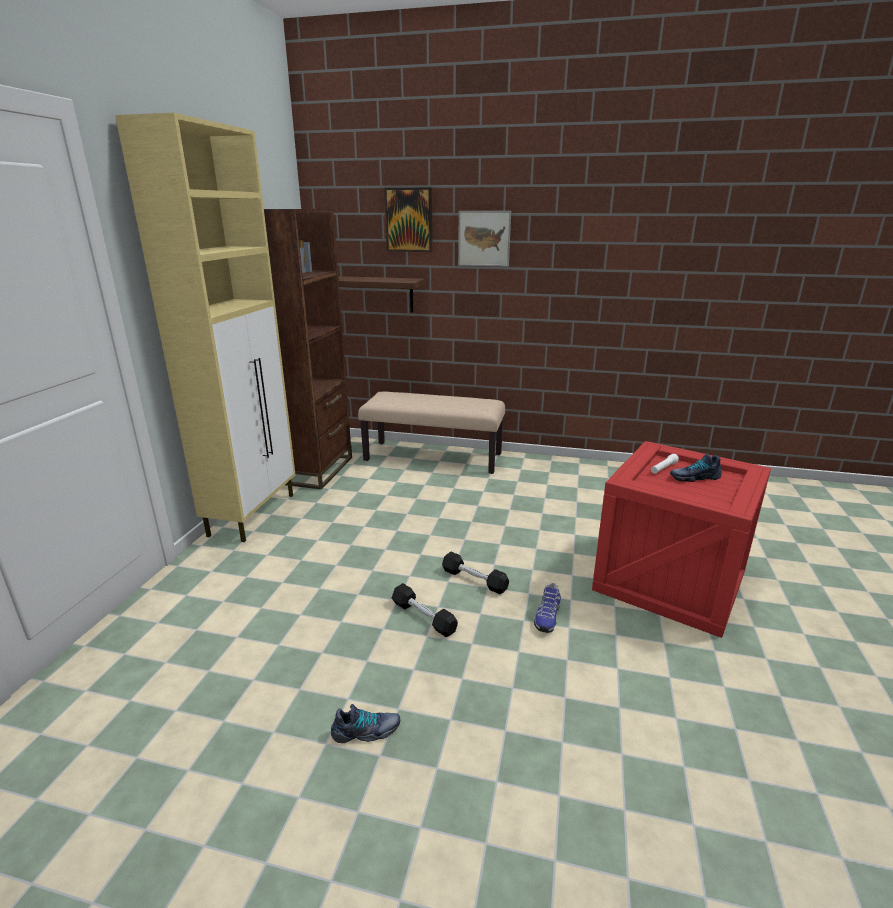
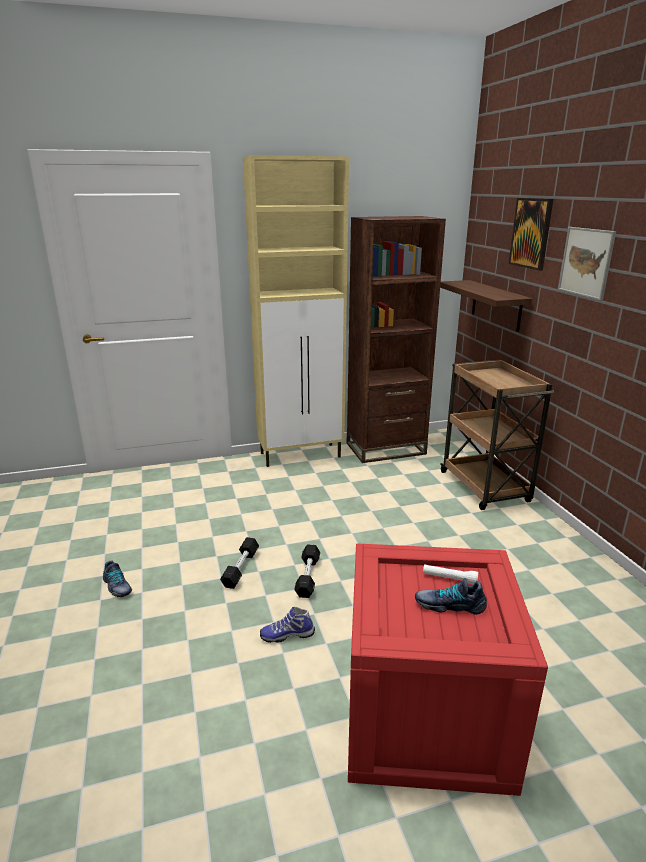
camera: 60 degrees right, 0 degrees up
(434, 457) = (485, 488): beige bench -> brown cart
(694, 477) = (449, 605): shoe -> shoe turned 45 degrees counterclockwise

